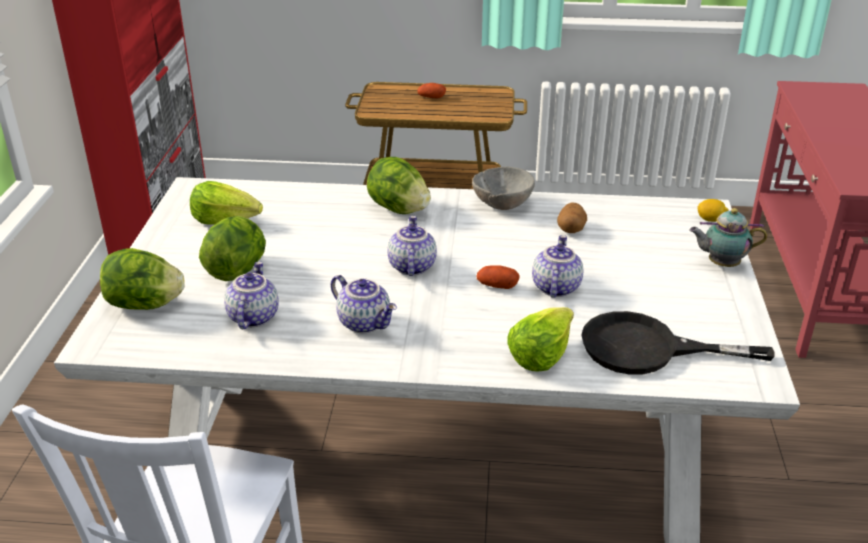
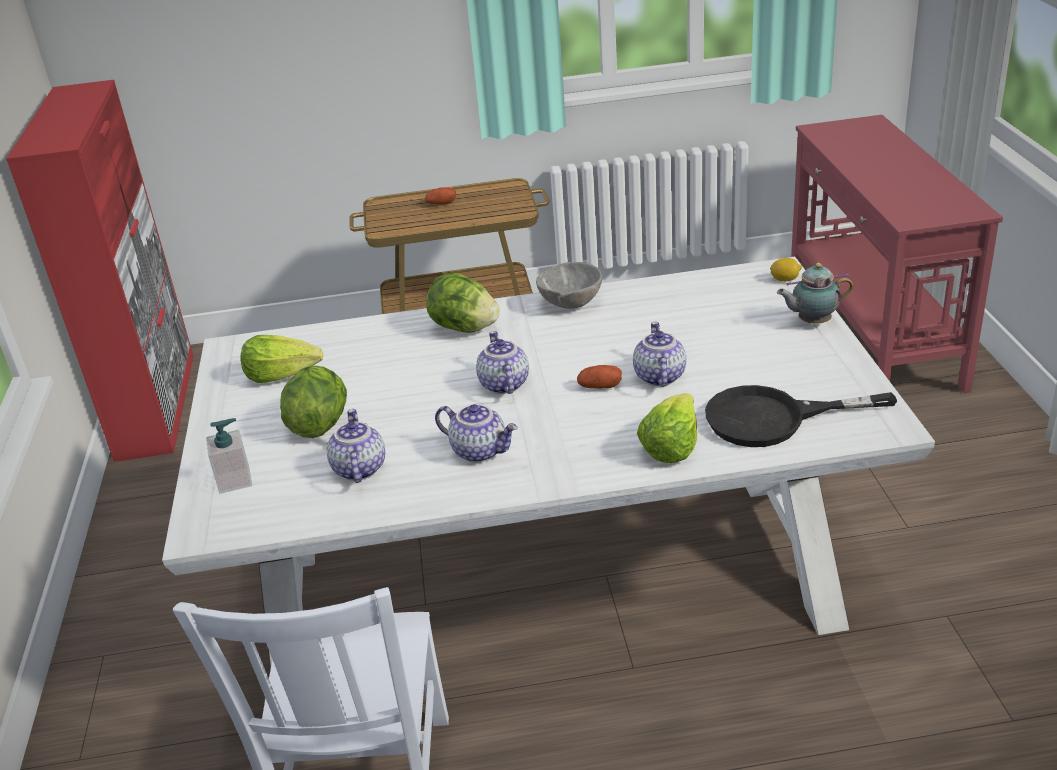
camera: 10 degrees left, 0 degrees up
(145, 305) = (235, 480): lettuce -> soap dispenser
(571, 229) = (651, 315): potato -> none

